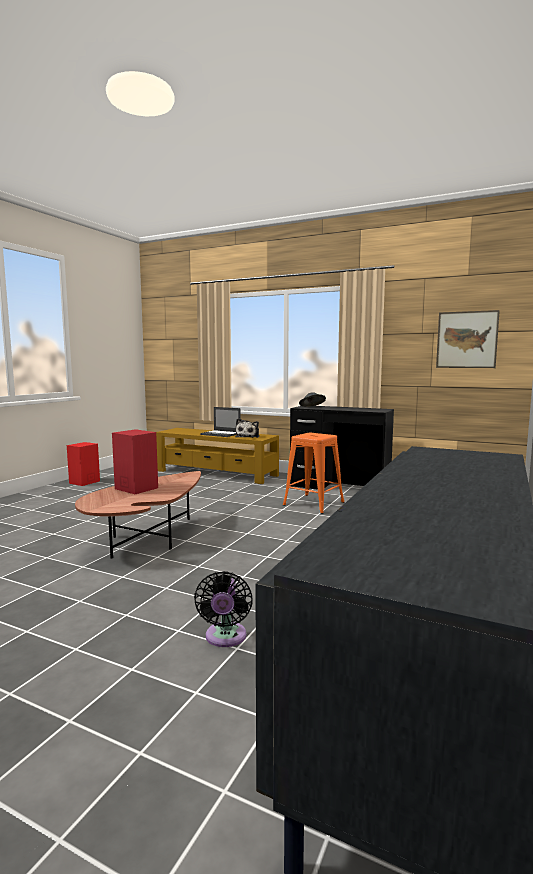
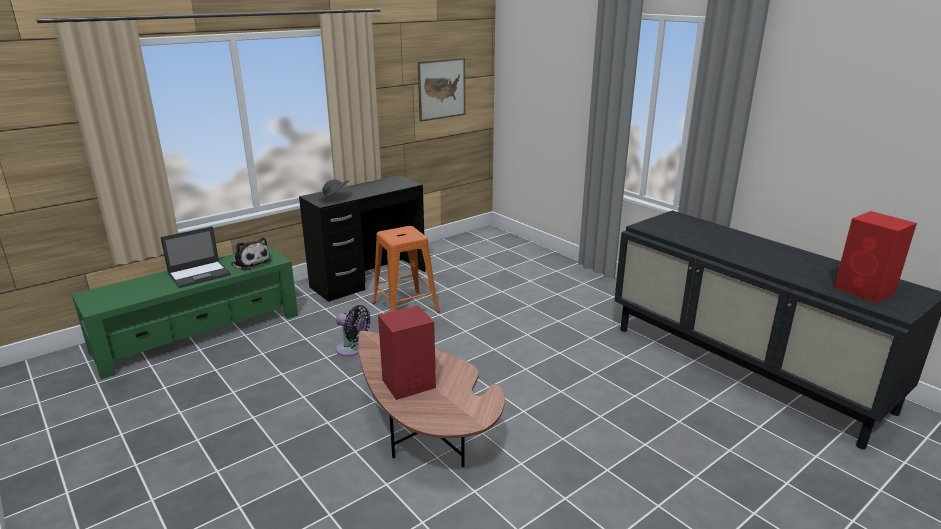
camera: 65 degrees left, 15 degrees up
(84, 482) = (59, 466): red speaker -> red speaker (865, 290)
(217, 473) = (199, 332): yellow tv stand -> green tv stand
(225, 638) = (664, 423): black fan -> black fan (352, 350)

